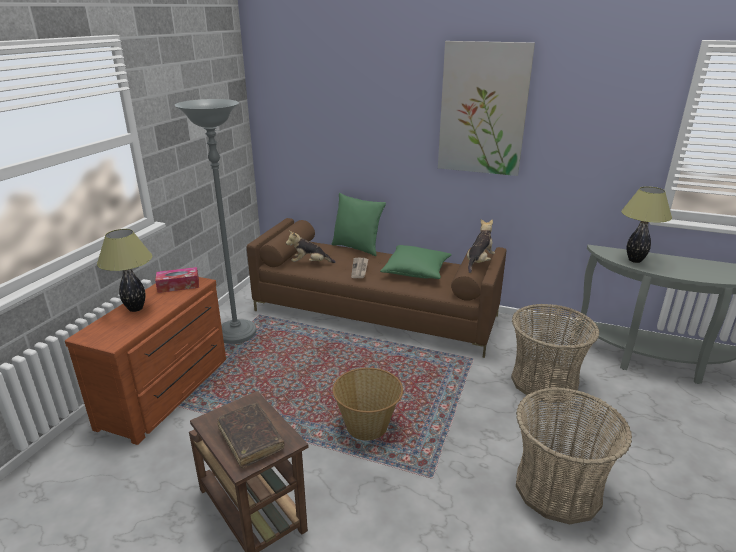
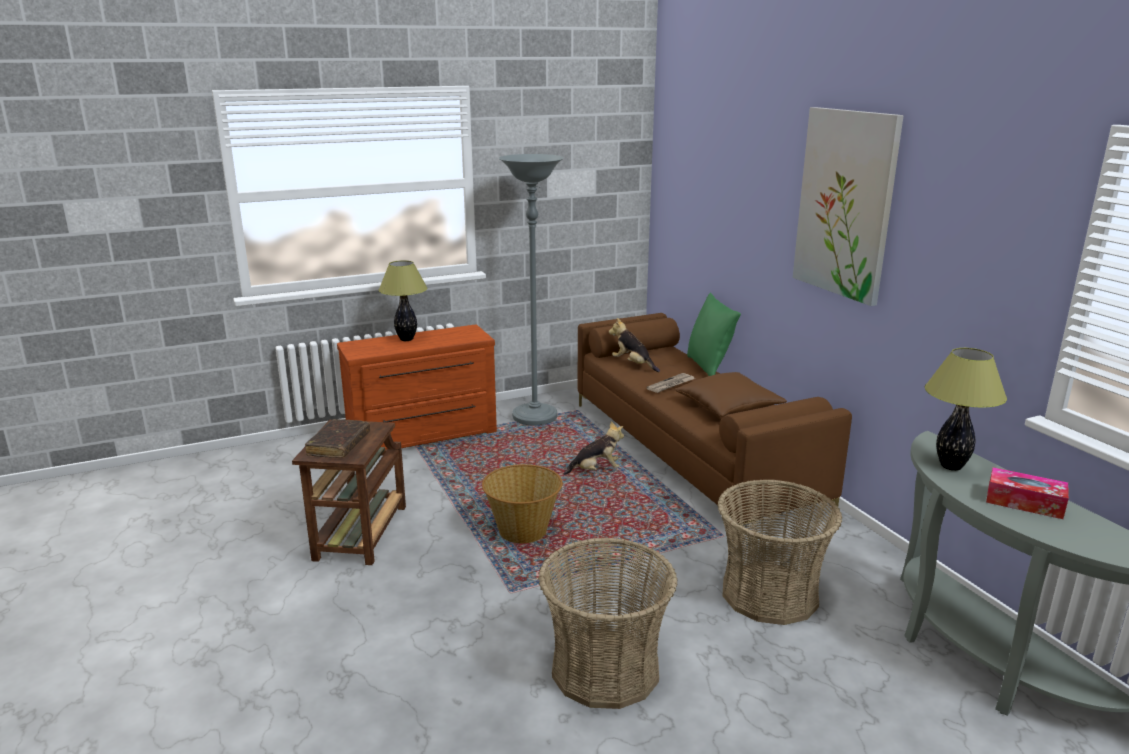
camera: 45 degrees right, 5 degrees down
(178, 285) = (461, 334): tissue box -> tissue box (1024, 502)
(416, 271) = (728, 408): green pillow -> brown pillow
(479, 262) = (775, 411): plush toy -> plush toy (596, 471)

